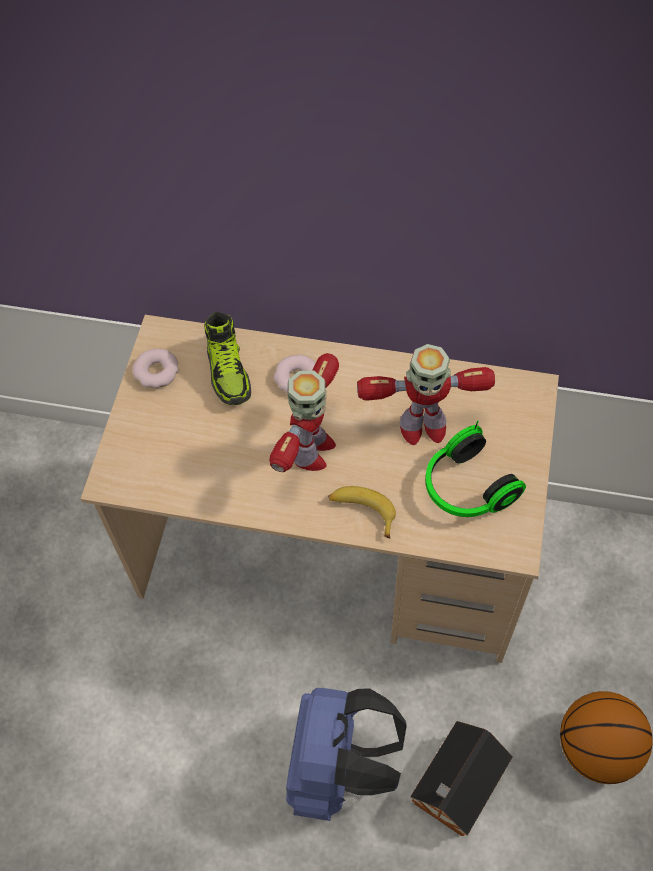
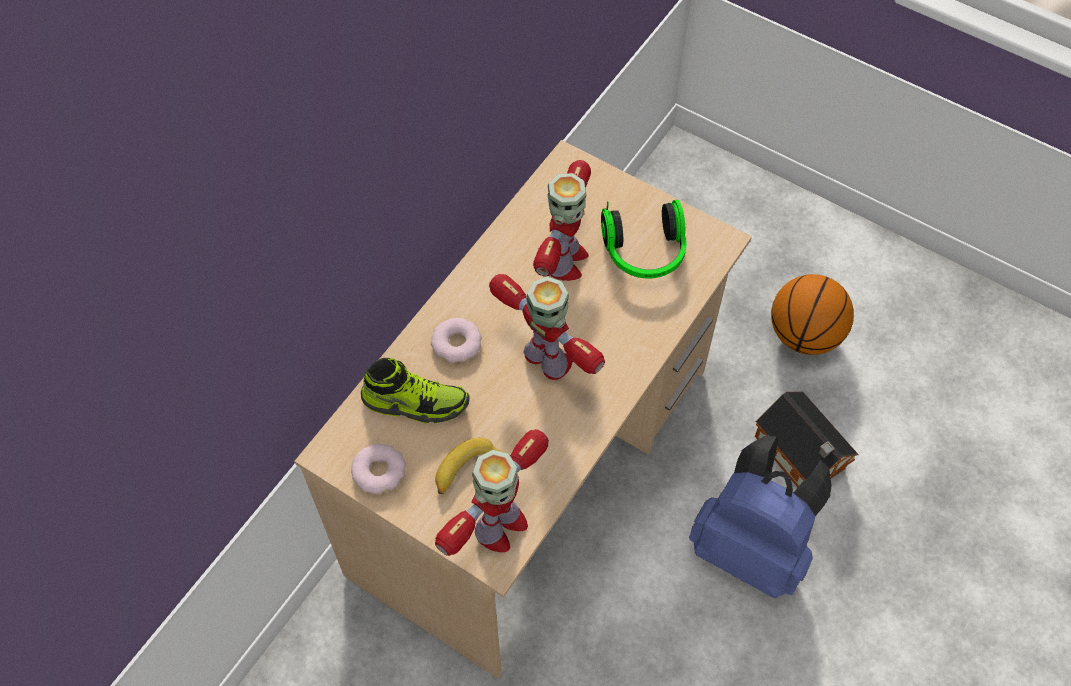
camera: 70 degrees left, 0 degrees up
(138, 473) = (499, 527): none -> toy robot
(362, 511) = (633, 342): banana -> banana (467, 470)

